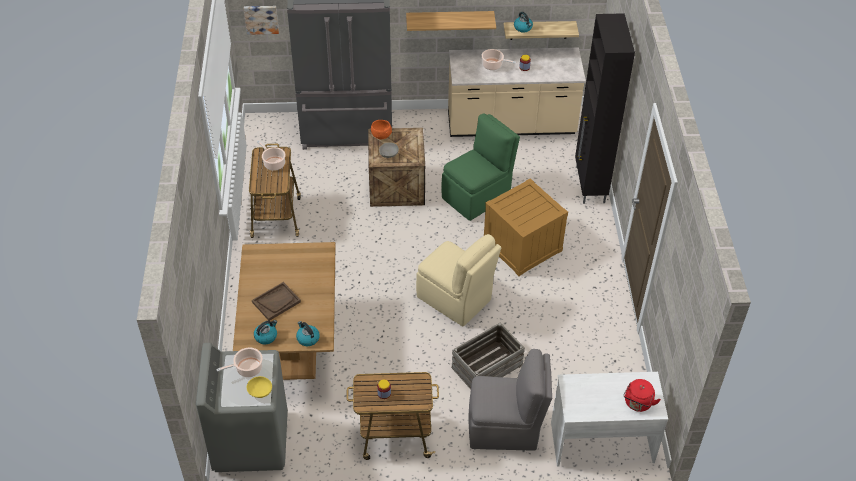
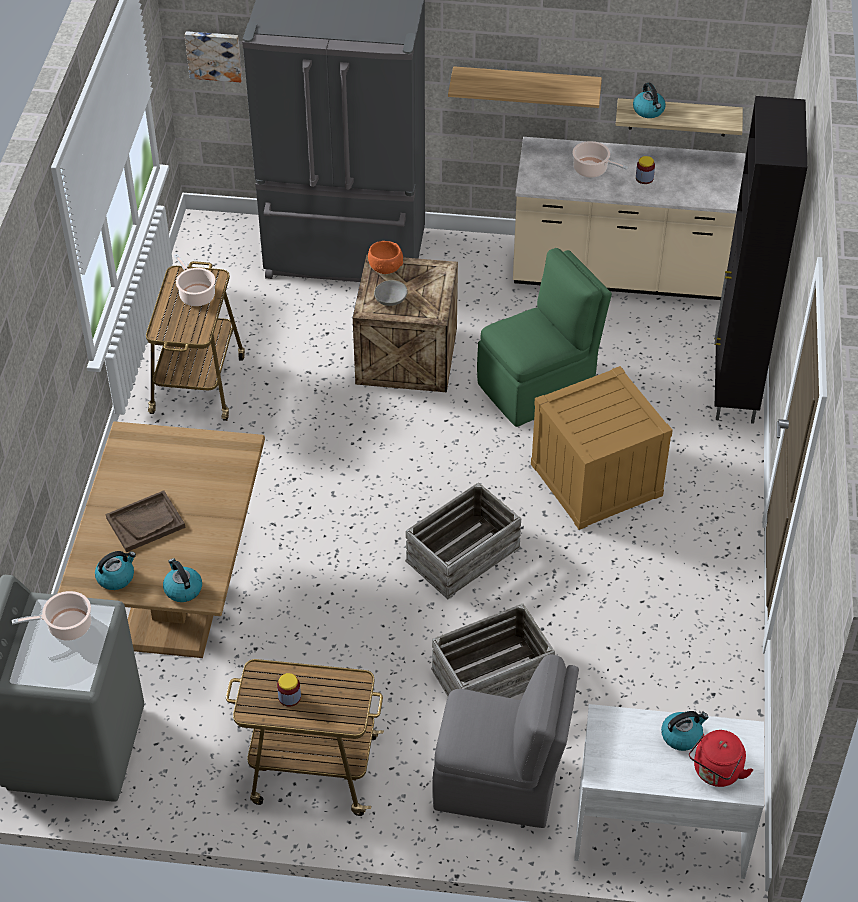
camera: 10 degrees right, 0 degrees up
(260, 391) = (78, 666): yellow bowl -> none
(455, 299) = (463, 556): beige chair -> crate
(614, 385) = (682, 736): none -> kettle

